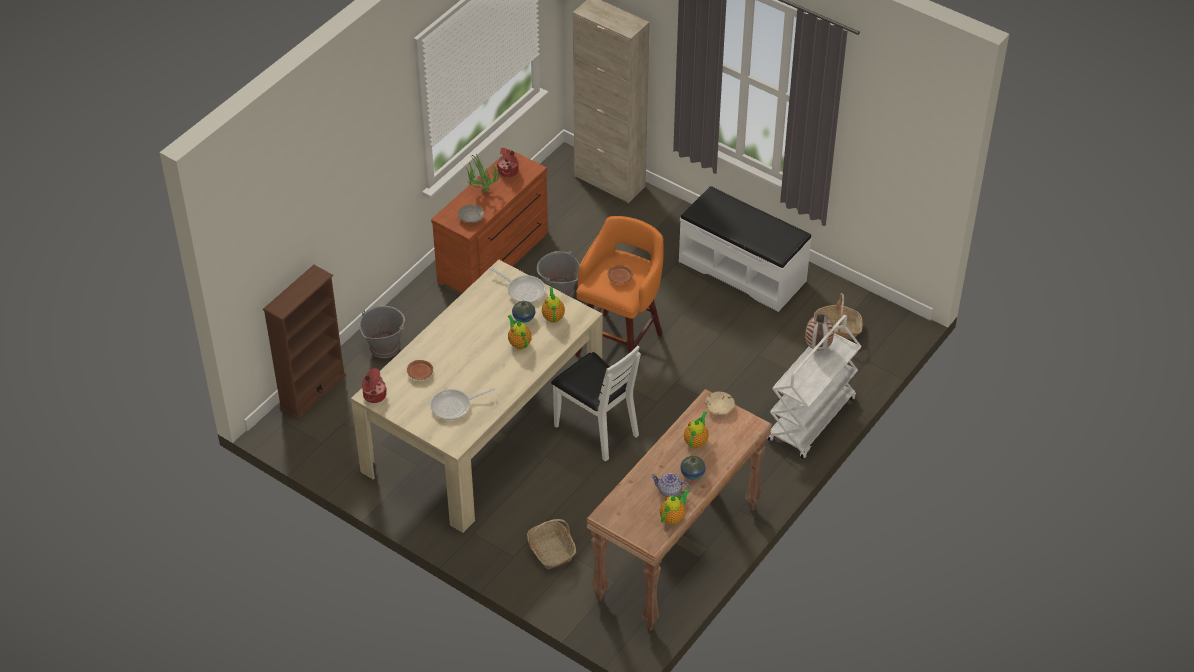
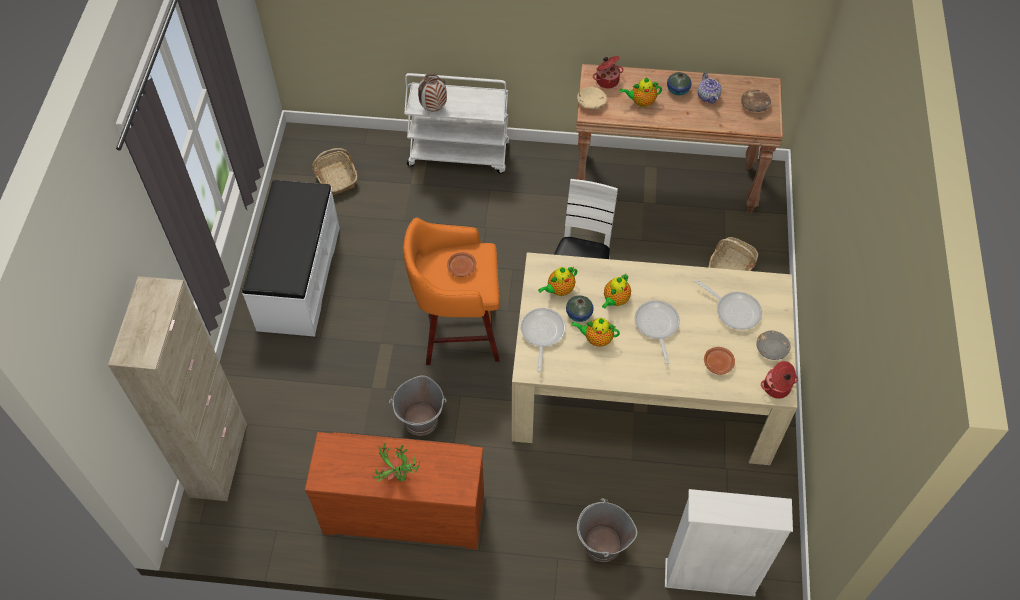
camera: 120 degrees left, 10 degrees up
(313, 391) = (709, 578): brown bookcase -> white bookcase
(471, 218) = (448, 463): grey bowl -> grey bowl (772, 348)
(478, 355) = (656, 326): none -> frying pan
(509, 171) = (346, 468): cooking pot -> cooking pot (607, 80)
(635, 518) = (755, 105): none -> brown bowl
(673, 517) = (732, 83): teapot -> teapot (596, 339)

